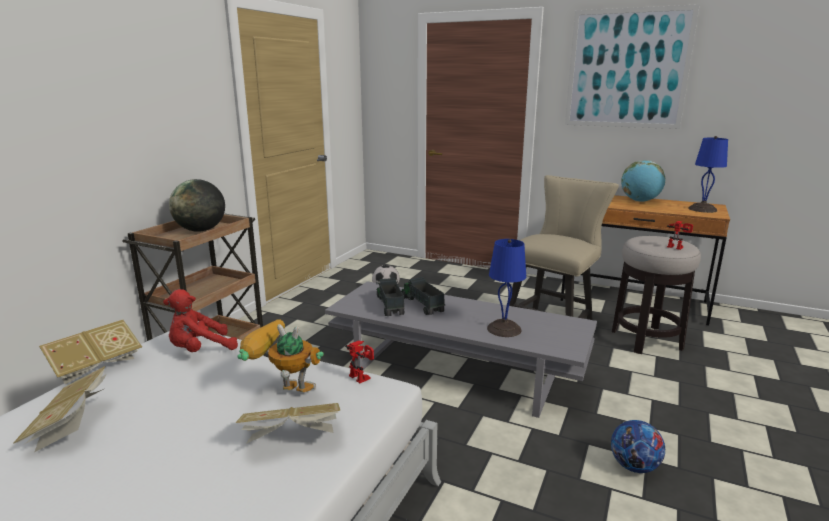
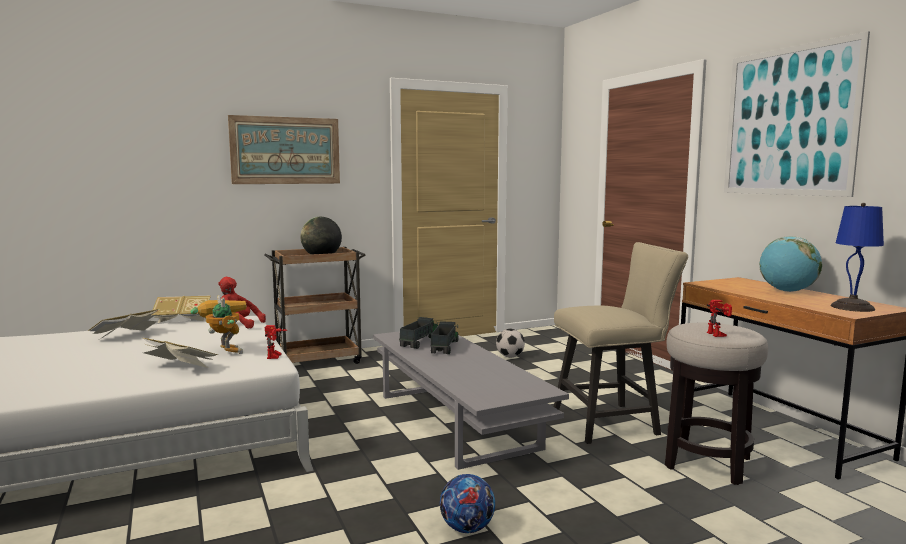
camera: 40 degrees right, 10 degrees down
(123, 91) = (286, 150): none -> picture
(504, 329) = (468, 375): blue table lamp -> none

